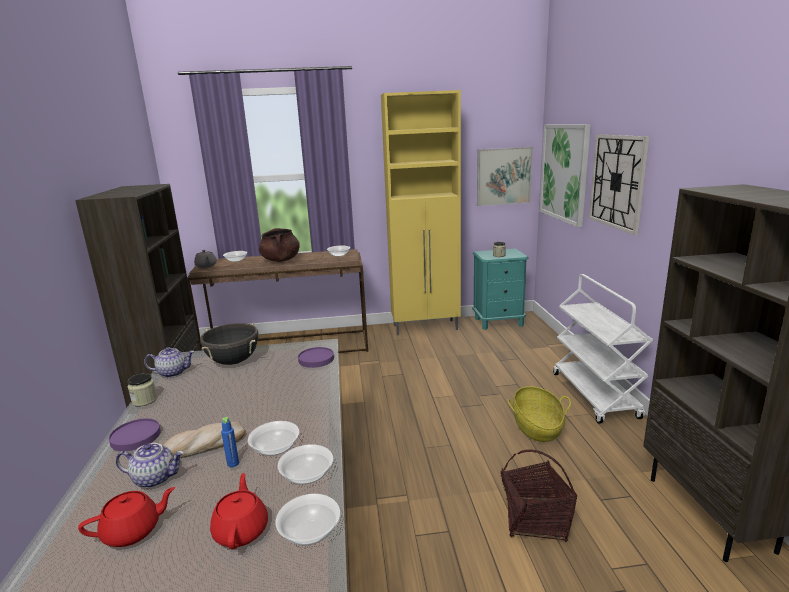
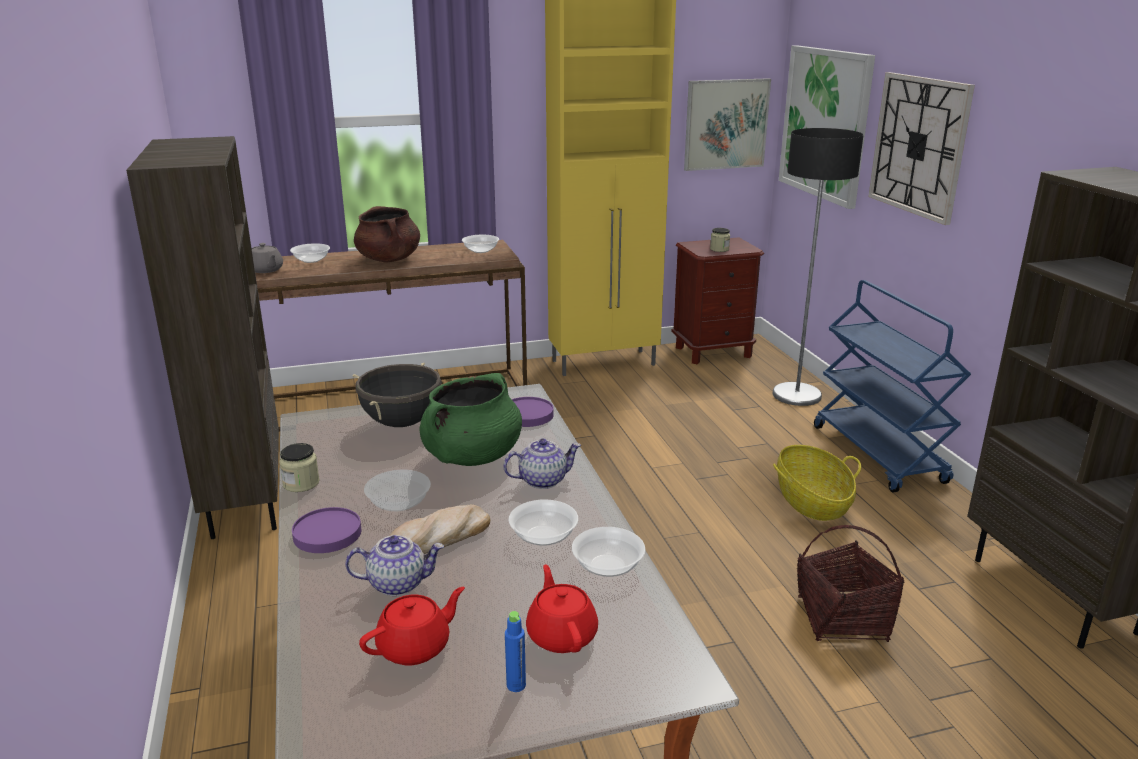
camera: 10 degrees left, 5 degrees up
(173, 373) = (317, 442): teapot -> teapot (543, 480)
(233, 463) = (496, 559): blue bottle -> blue bottle (516, 685)
(263, 386) = (472, 456): none -> green cooking pot
(309, 532) = (650, 629): bowl -> bowl (399, 504)
(498, 322) = (713, 352): turquoise nightstand -> brown nightstand
(546, 352) = (796, 395): none -> floor lamp
(595, 395) = (879, 455): white cart -> blue cart

